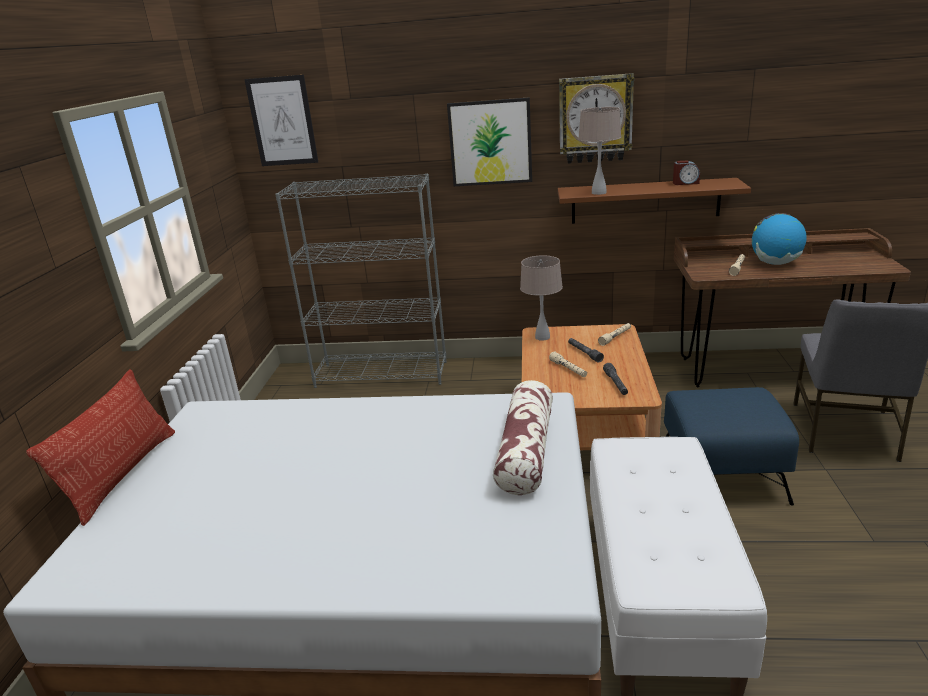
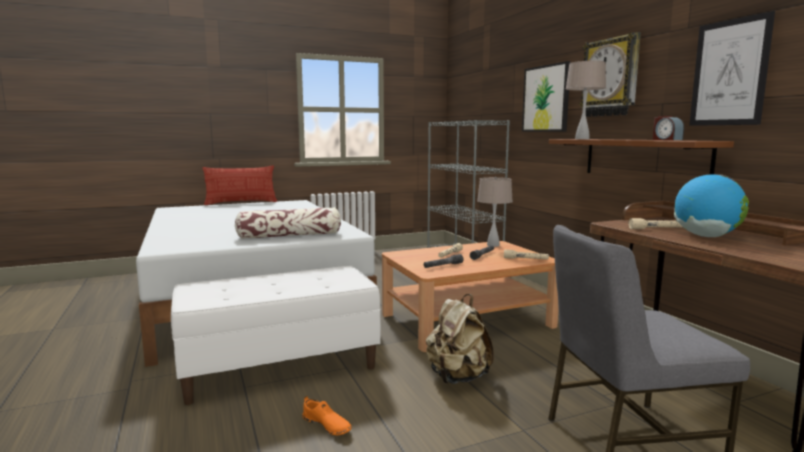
camera: 60 degrees right, 15 degrees down
(282, 121) = (462, 85): picture -> picture (729, 73)
(722, 474) = (457, 377): blue ottoman -> beige backpack
(807, 581) = (326, 425): none -> orange shoe

